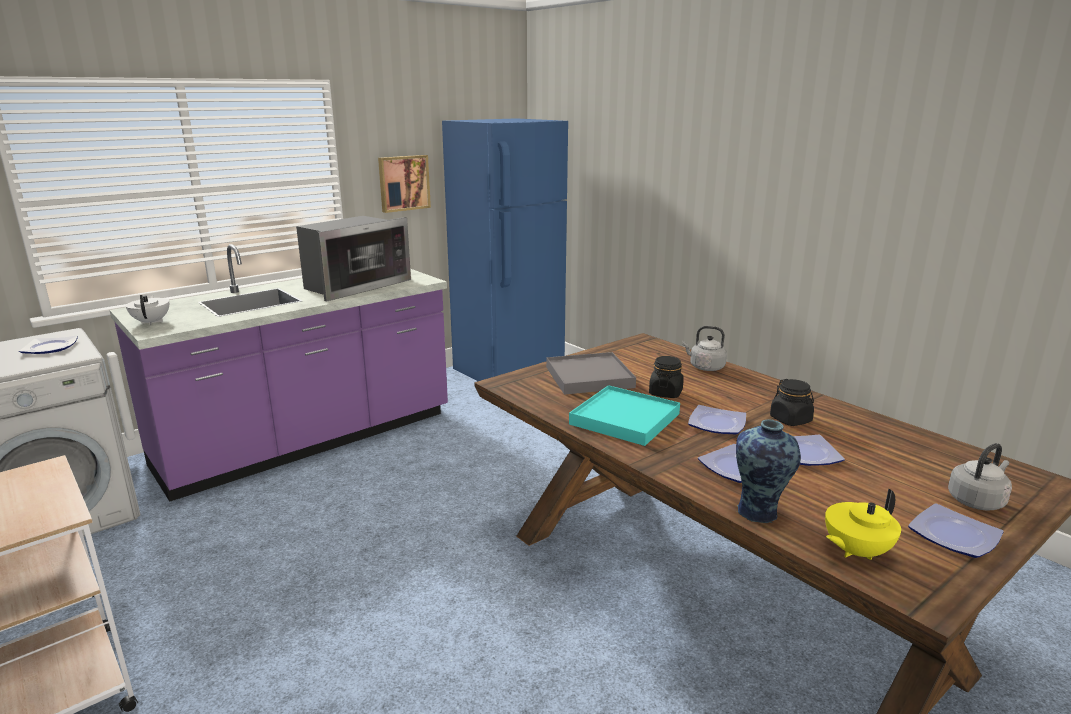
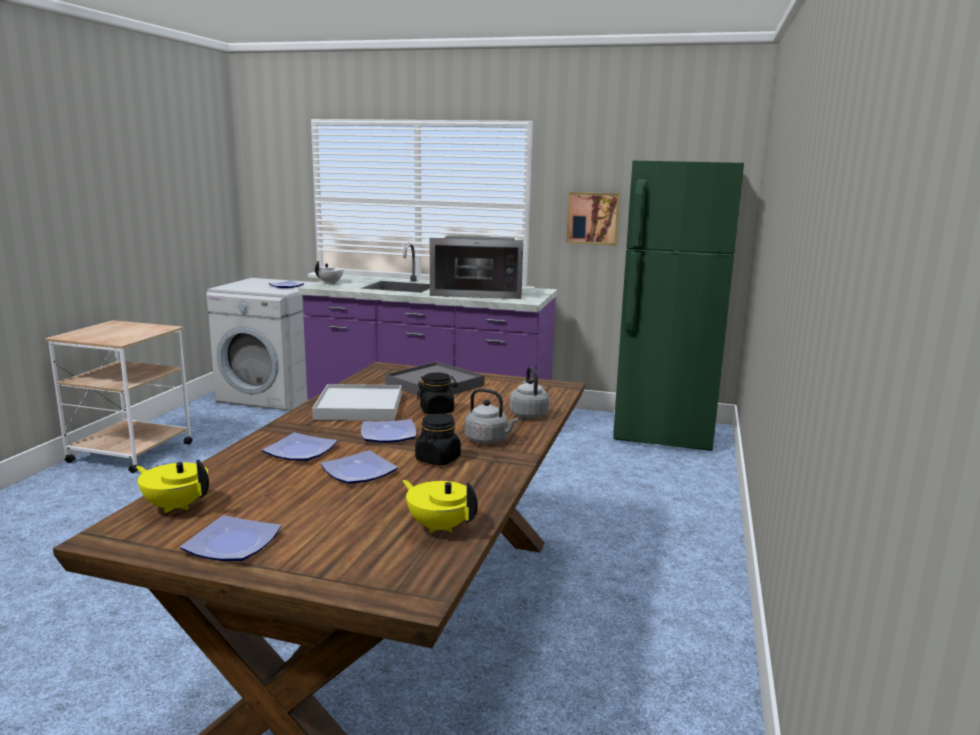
camera: 55 degrees right, 5 degrees down
(509, 369) = (663, 433): blue fridge -> green fridge
(625, 419) = (359, 407): turquoise tray -> white tray
(759, 513) = (221, 468): vase -> none
(932, 450) = (439, 526): none -> yellow teapot
(977, 500) = (324, 554): grey kettle -> grey kettle (488, 440)

